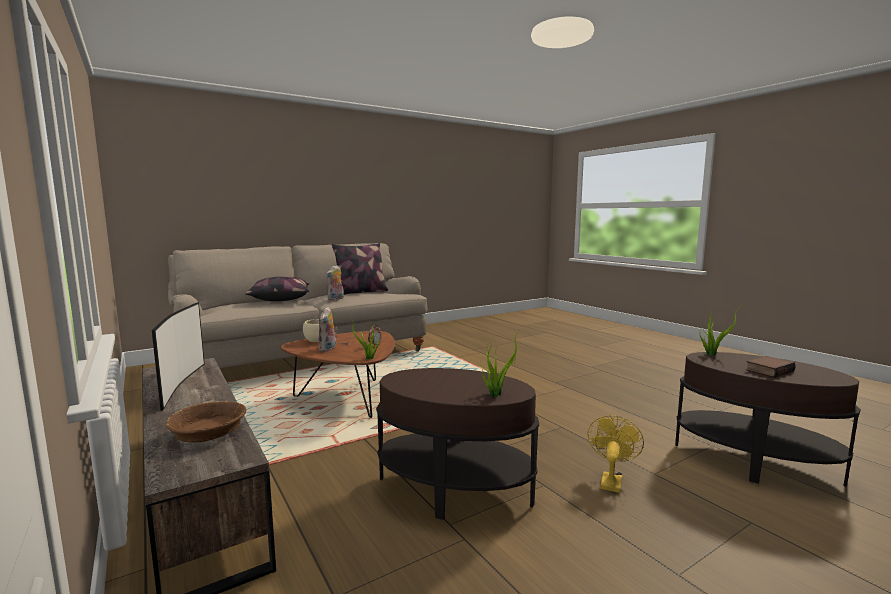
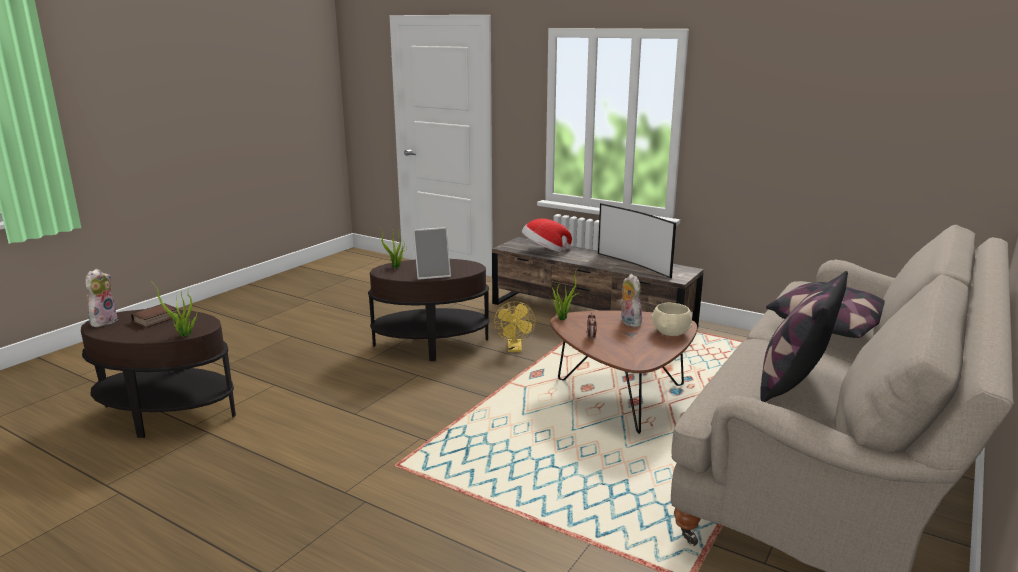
camera: 155 degrees right, 10 degrees up
(209, 433) = (544, 251): brown bowl -> hat
(336, 299) = (764, 347): plush toy -> plush toy (103, 321)
(457, 375) = (433, 274): none -> picture frame
(611, 480) = (314, 372): yellow fan -> yellow fan (515, 349)

